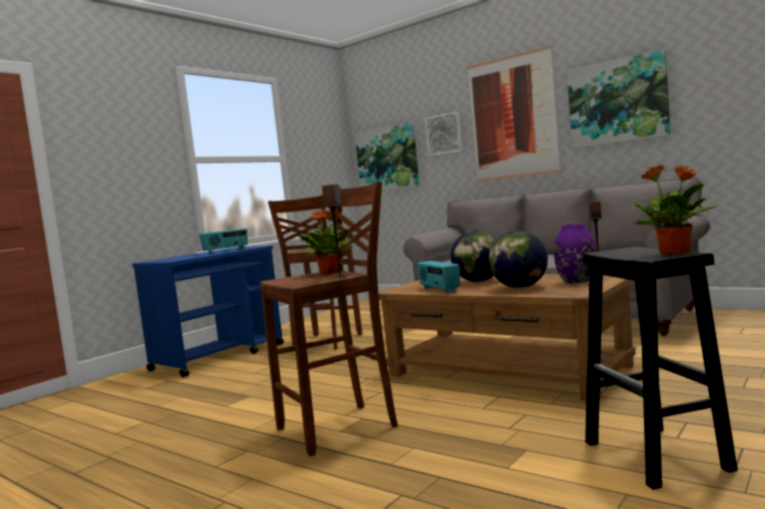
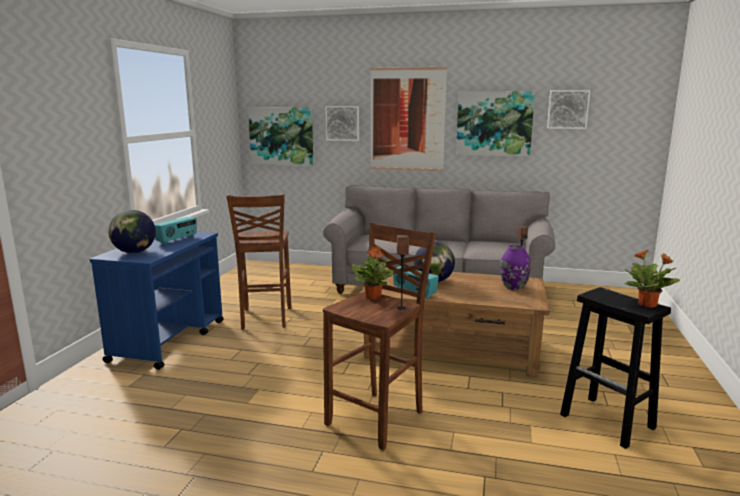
camera: 25 degrees left, 10 degrees up
(520, 287) = (479, 293): globe -> globe (135, 252)
(716, 63) = (567, 109): none -> picture

